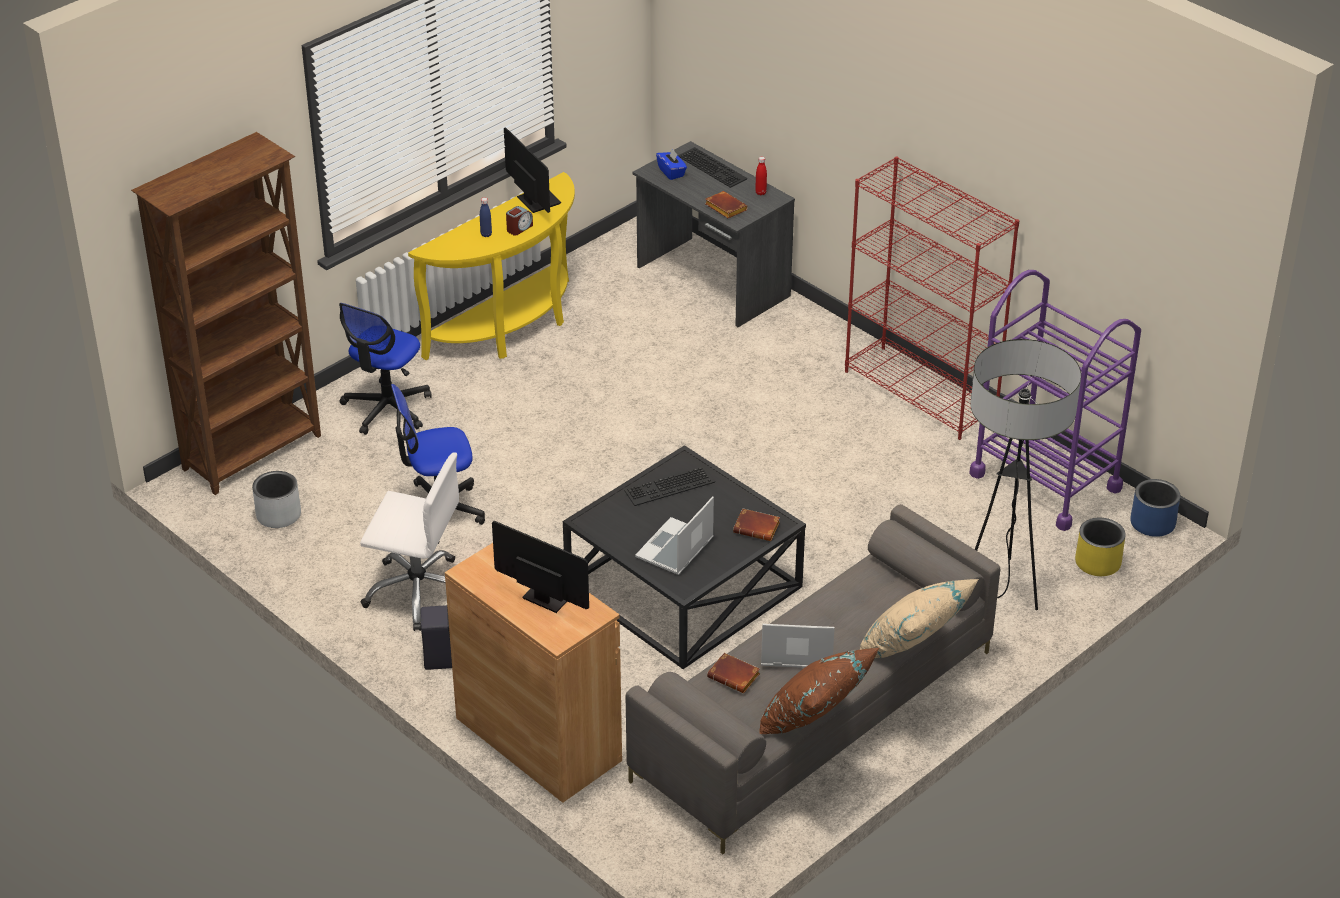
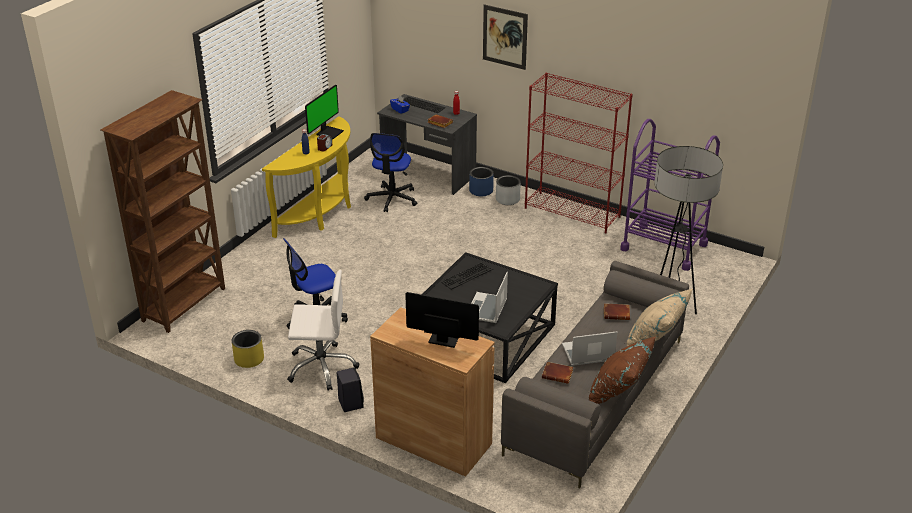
camera: 15 degrees left, 5 degrees down
(278, 515) = (214, 338): grey planter -> grey planter (507, 199)
(387, 409) = (261, 267): office chair -> office chair (392, 199)
(536, 201) = (329, 132): monitor -> monitor turned 75 degrees clockwise
(758, 528) = (531, 289): brown book -> brown book (617, 313)
(840, 85) = (505, 37): none -> picture
(1098, 563) = (715, 284): yellow planter -> yellow planter (249, 359)
(1153, 523) = (733, 259): blue planter -> blue planter (481, 191)

